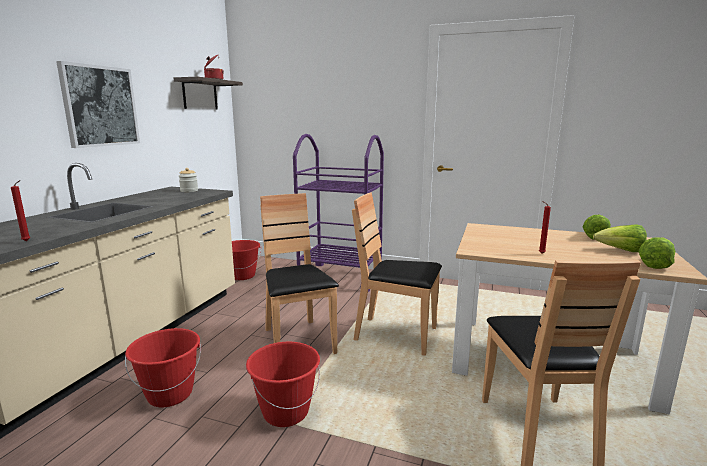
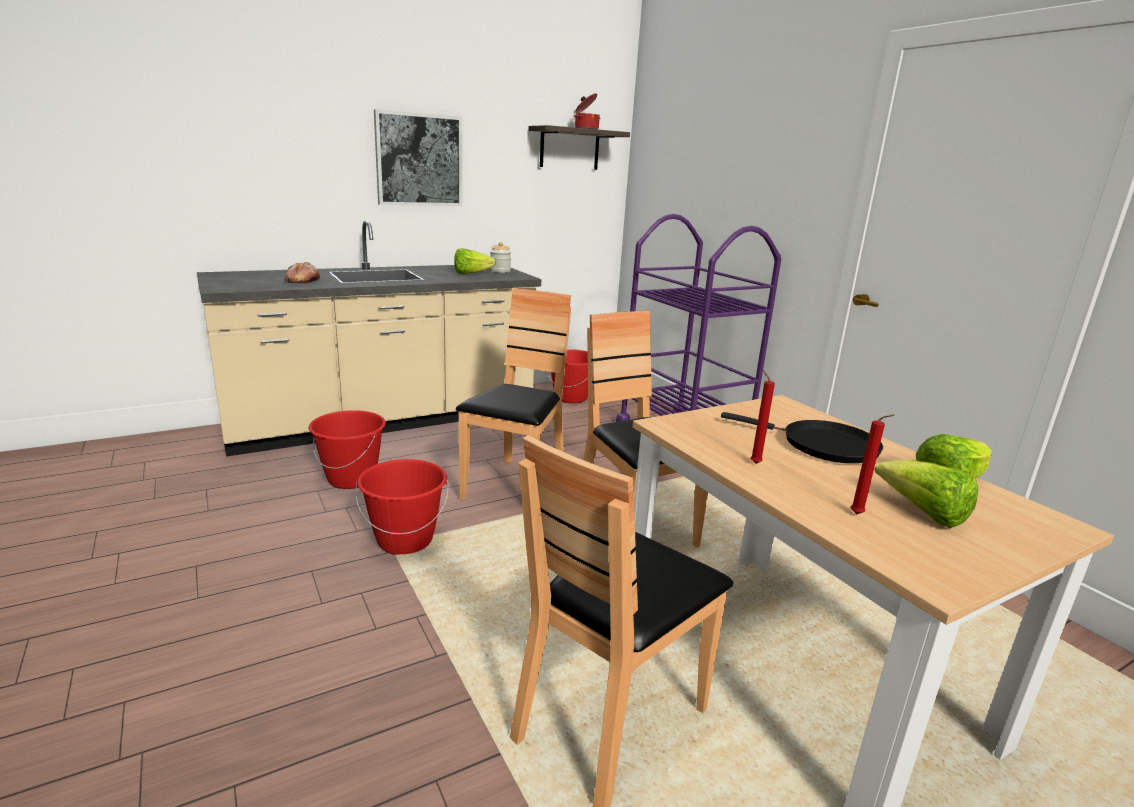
camera: 40 degrees right, 5 degrees up
(27, 241) = (265, 287): red candle -> red candle (859, 515)
(48, 229) = (302, 281): none -> bread
(536, 238) = (822, 445): none -> black frying pan
(655, 264) = (915, 553): lettuce -> lettuce (471, 274)

